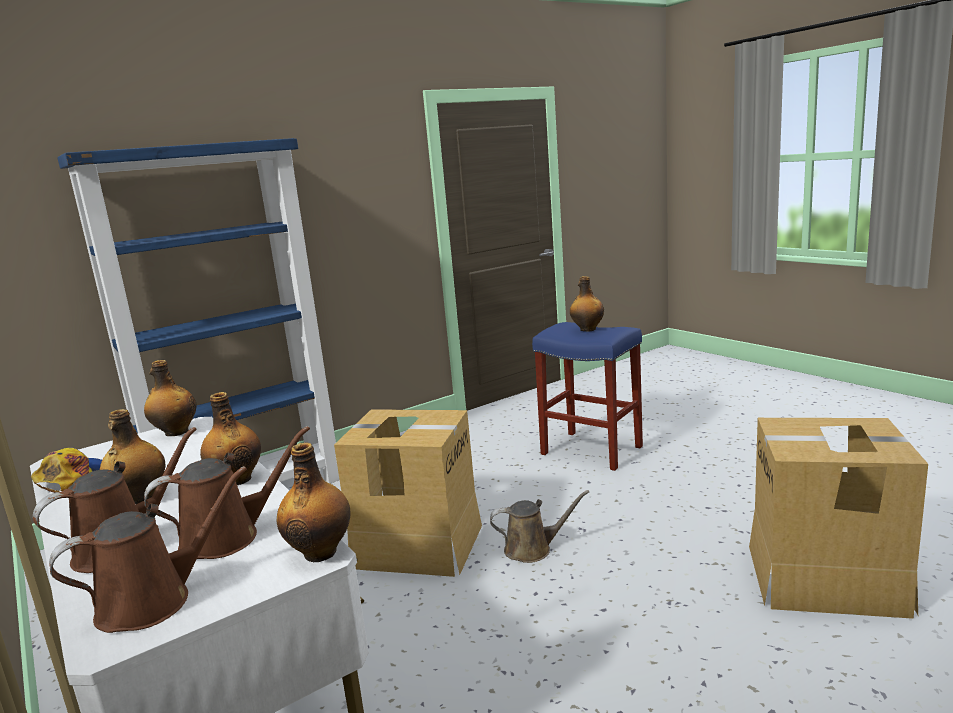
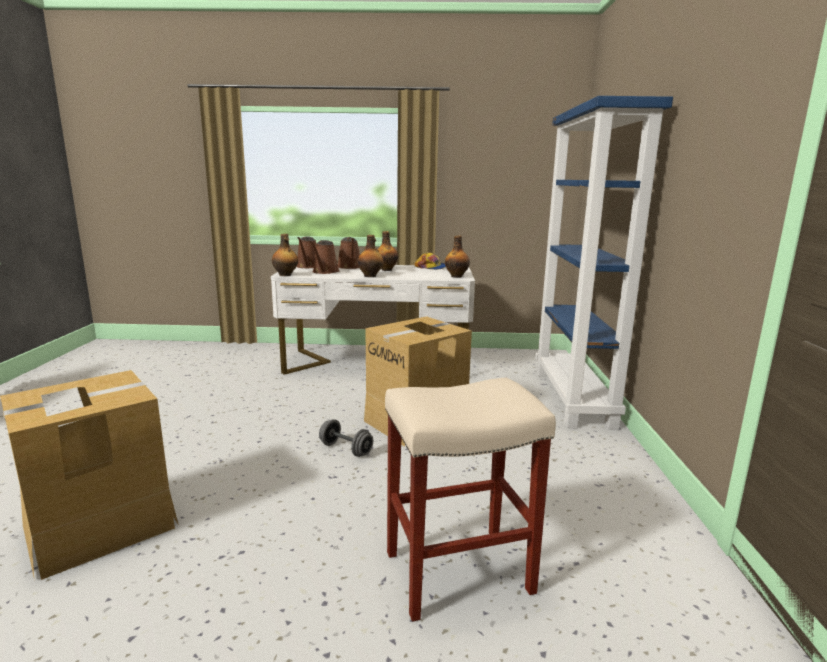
camera: 125 degrees right, 0 degrees up
(532, 549) = (346, 449): brown watering can -> grey dumbbell
(587, 329) = (467, 398): bottle -> none
(590, 450) = (459, 571): blue stool -> beige stool

